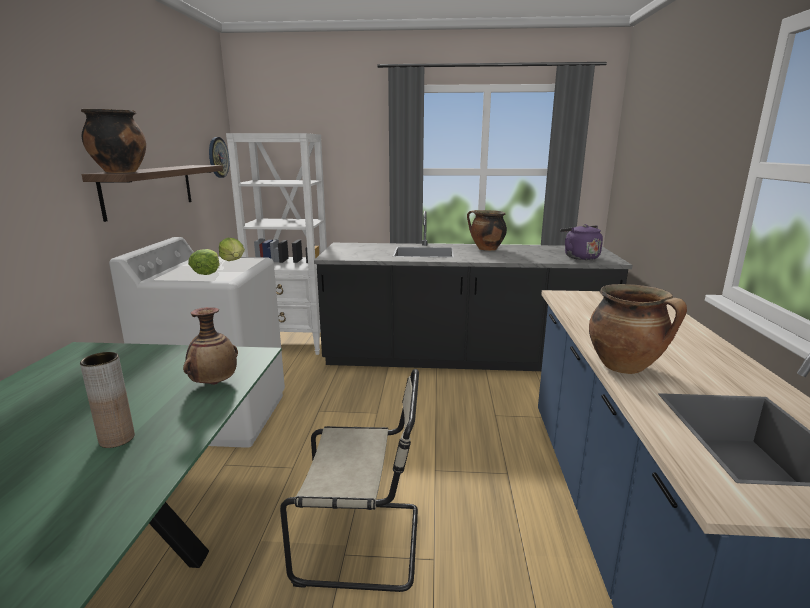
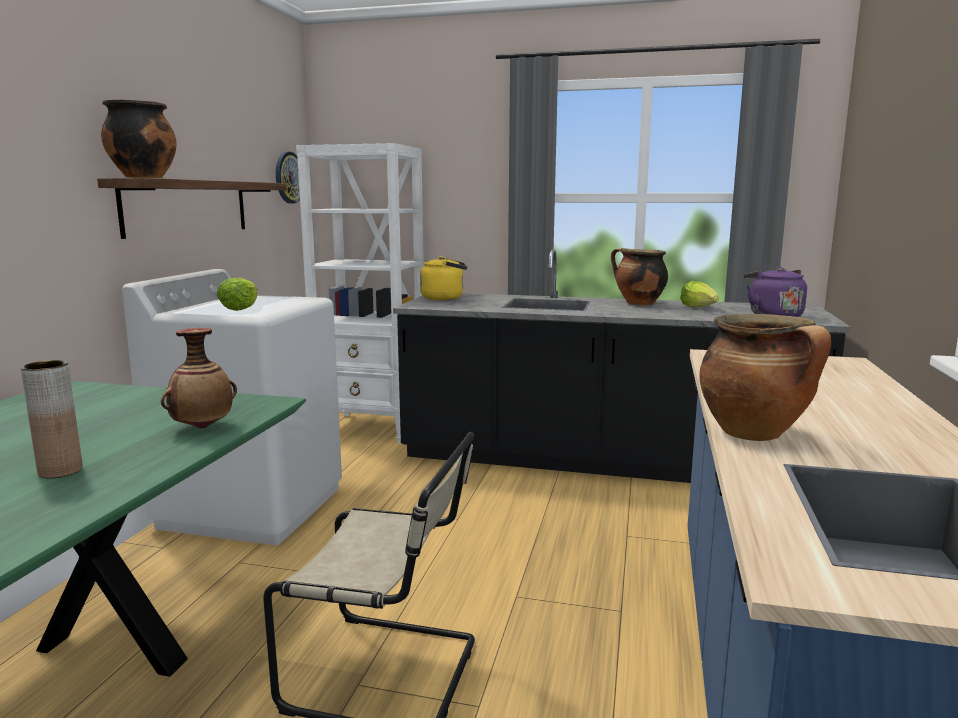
camera: 10 degrees right, 5 degrees down
(234, 261) = (281, 300): lettuce -> lettuce (699, 308)
(347, 248) = (445, 298): none -> yellow kettle

